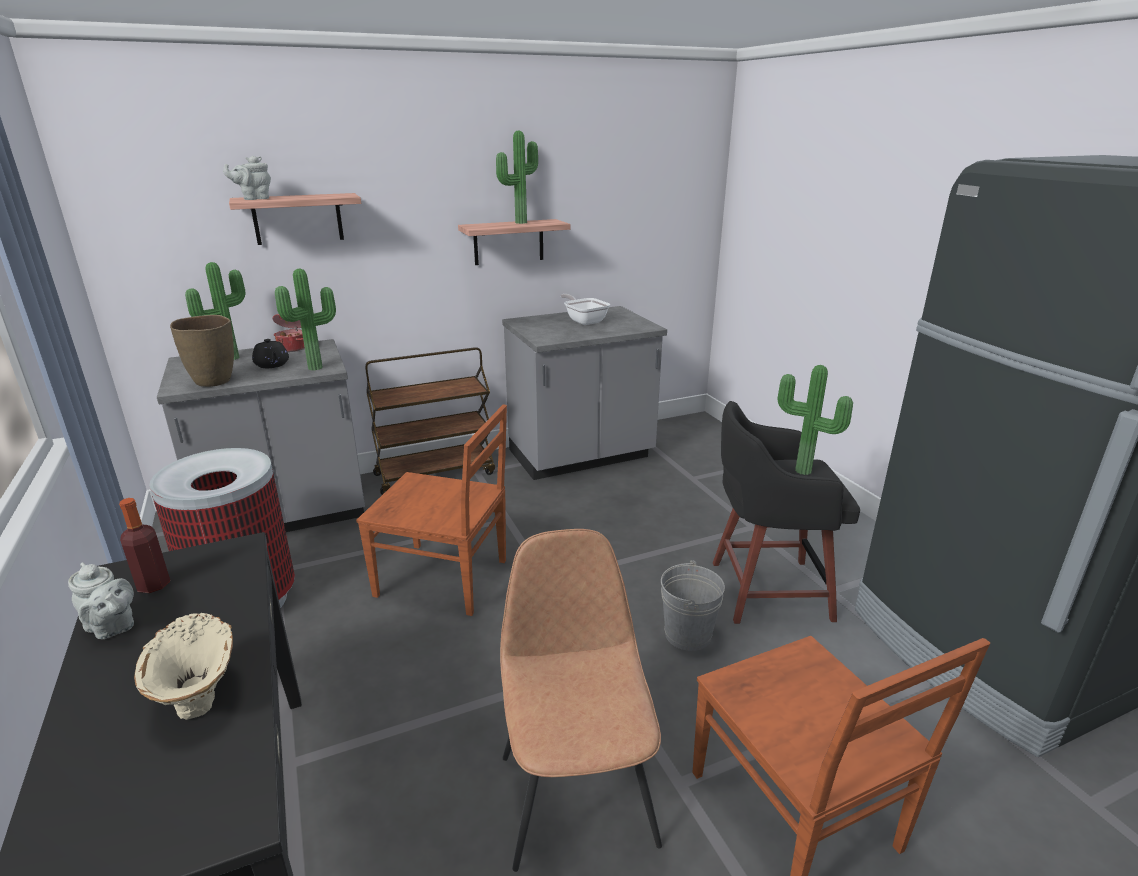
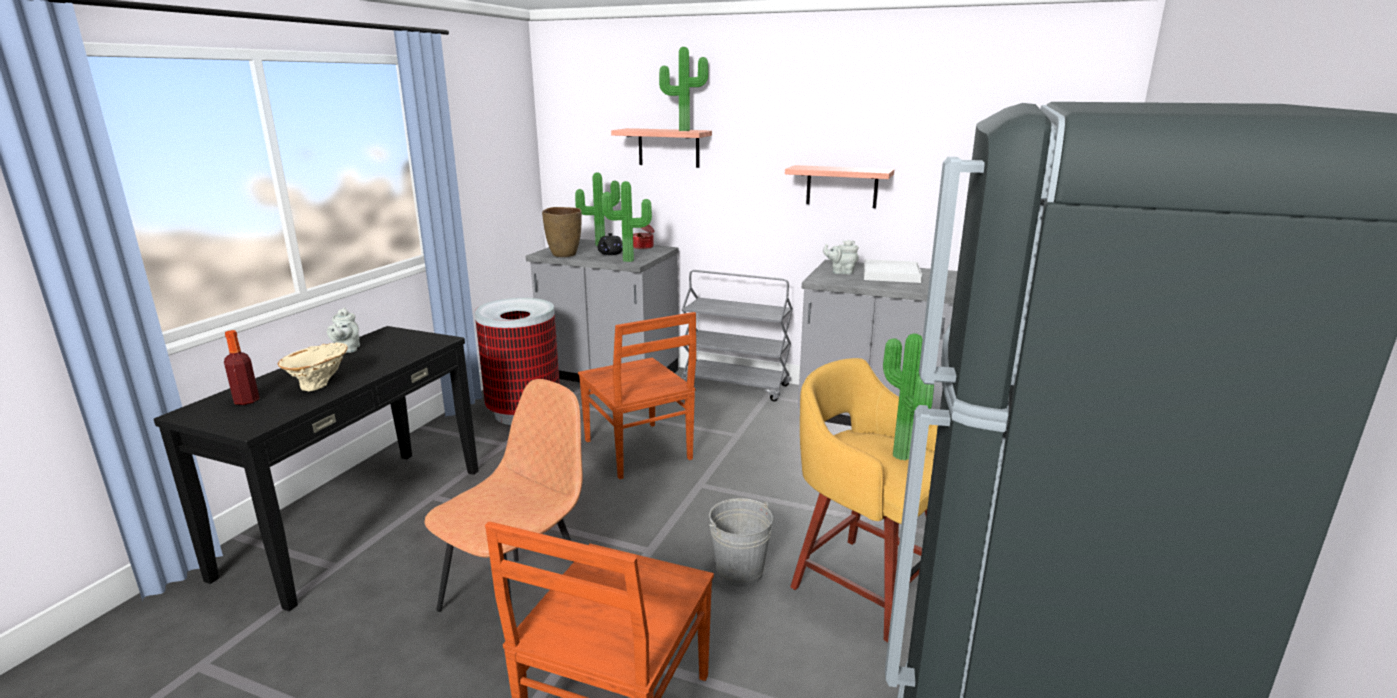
camera: 45 degrees right, 5 degrees down
(153, 585) = (387, 340): bottle -> bottle (246, 401)
(254, 198) = (634, 129): grey teapot -> grey teapot (841, 272)
(435, 473) = (735, 386): brown cart -> grey cart
(519, 222) = (848, 168): potted plant -> potted plant (684, 130)
(584, 321) = (891, 274): frying pan -> white tray
(765, 590) = (863, 583): black stool -> yellow stool

